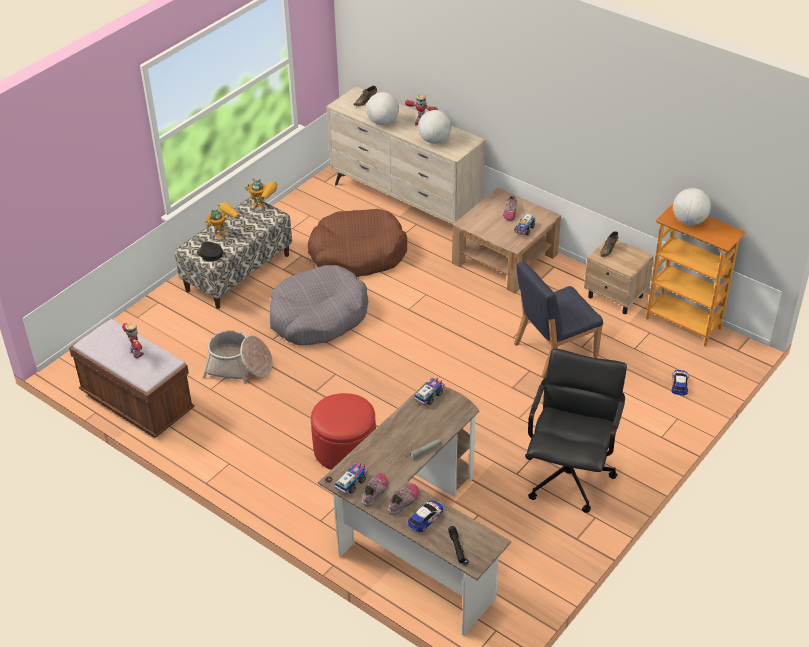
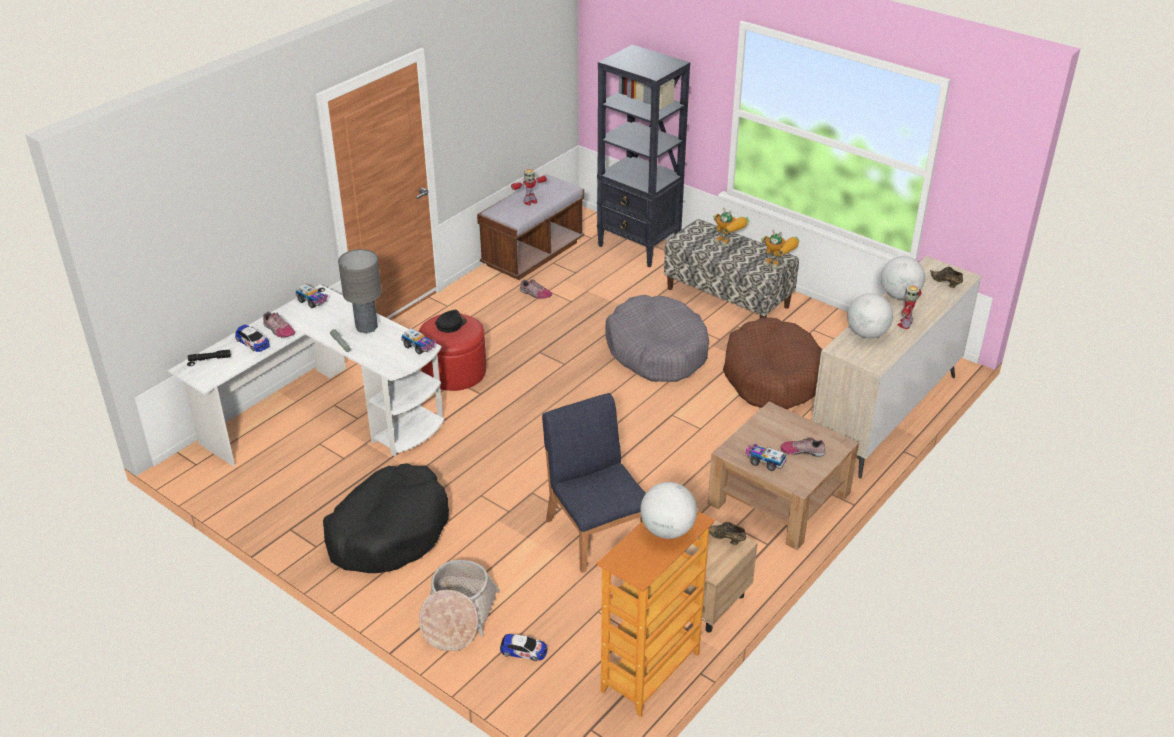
camera: 90 degrees right, 5 degrees down
(138, 326) = (639, 247): none -> black bookcase
(210, 254) = (691, 238): black cap -> black cap (450, 324)
(239, 367) = (578, 305): basket -> basket (458, 616)
(264, 207) = (778, 265): toy robot -> toy robot turned 75 degrees counterclockwise
(375, 492) = (296, 314): shoe -> shoe (535, 294)
(397, 436) = (366, 327): none -> grey table lamp
(415, 536) = (327, 416): brown desk -> white desk
(570, 471) = (389, 531): black office chair -> black dog bed

